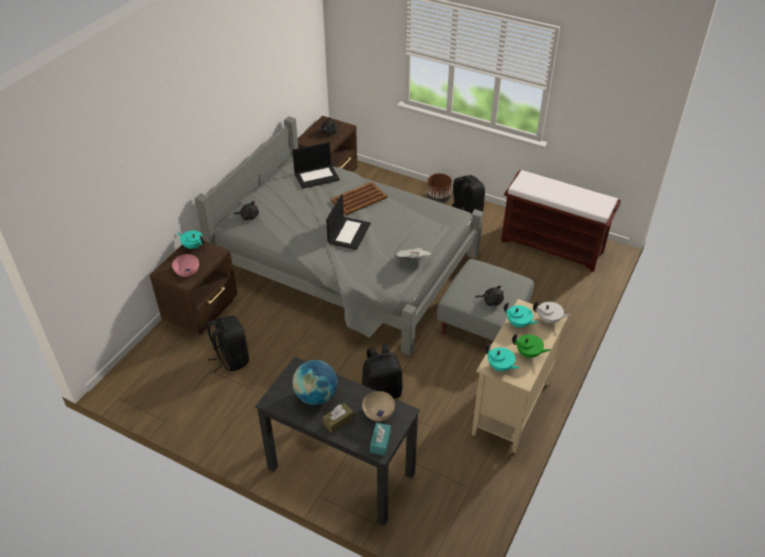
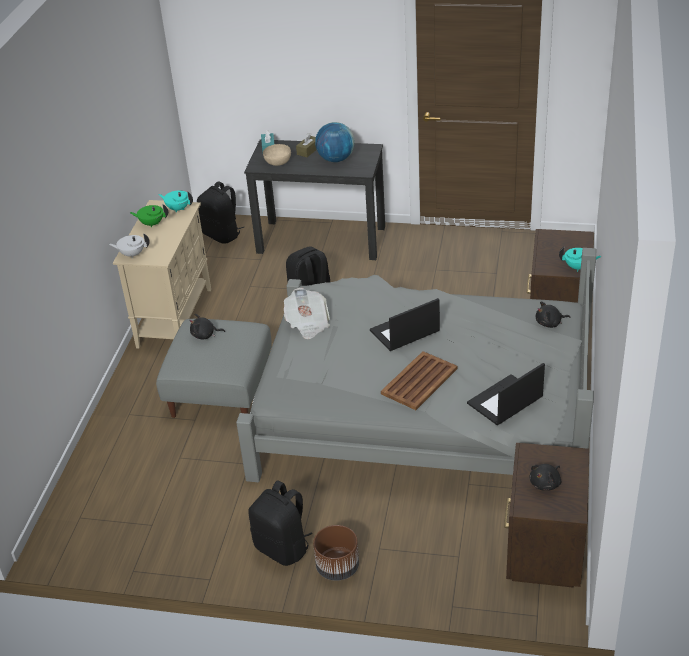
camera: 165 degrees right, 5 degrees down
(187, 271) = (556, 243): pink bowl -> none
(231, 358) = (484, 287): black backpack -> black backpack (222, 235)
(349, 233) = (404, 332): laptop -> laptop turned 60 degrees clockwise
(518, 324) = (164, 244): turquoise teapot -> none
(553, 246) = (134, 525): brown bench -> none

